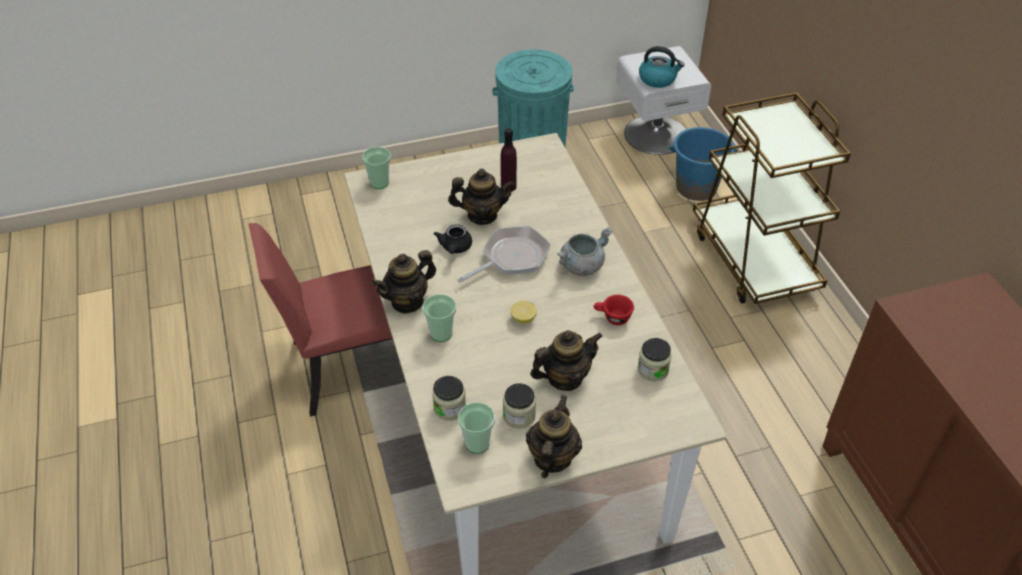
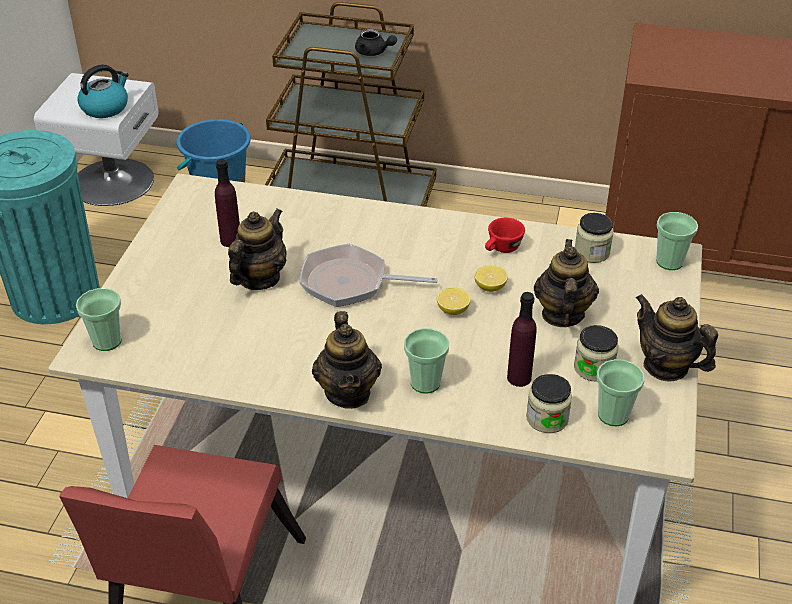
camera: 60 degrees left, 5 degrees down
(455, 248) = (293, 320): black teapot -> black teapot (374, 52)
(480, 379) = (519, 378): none -> purple bottle
(511, 258) = (350, 283): frying pan -> frying pan turned 75 degrees counterclockwise
(563, 328) = (490, 287): none -> lemon
(581, 266) = (409, 239): grey cooking pot -> none
(682, 421) = (669, 262): none -> cup

